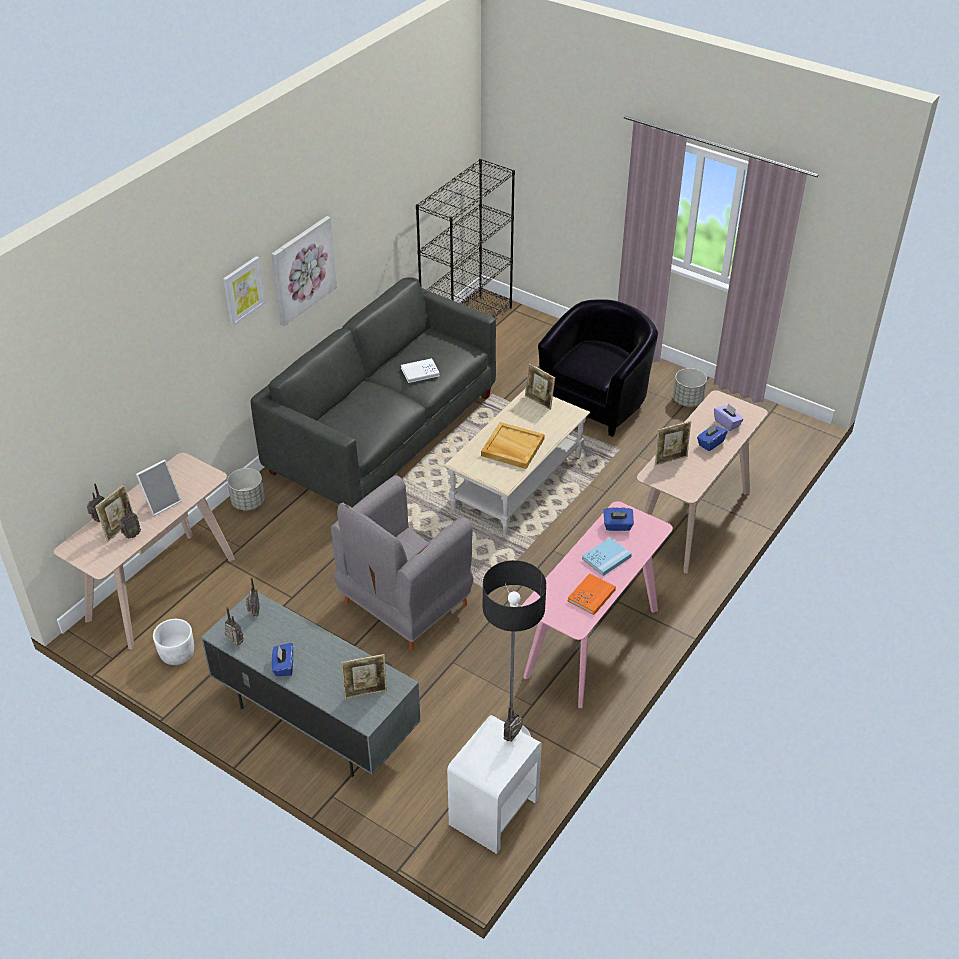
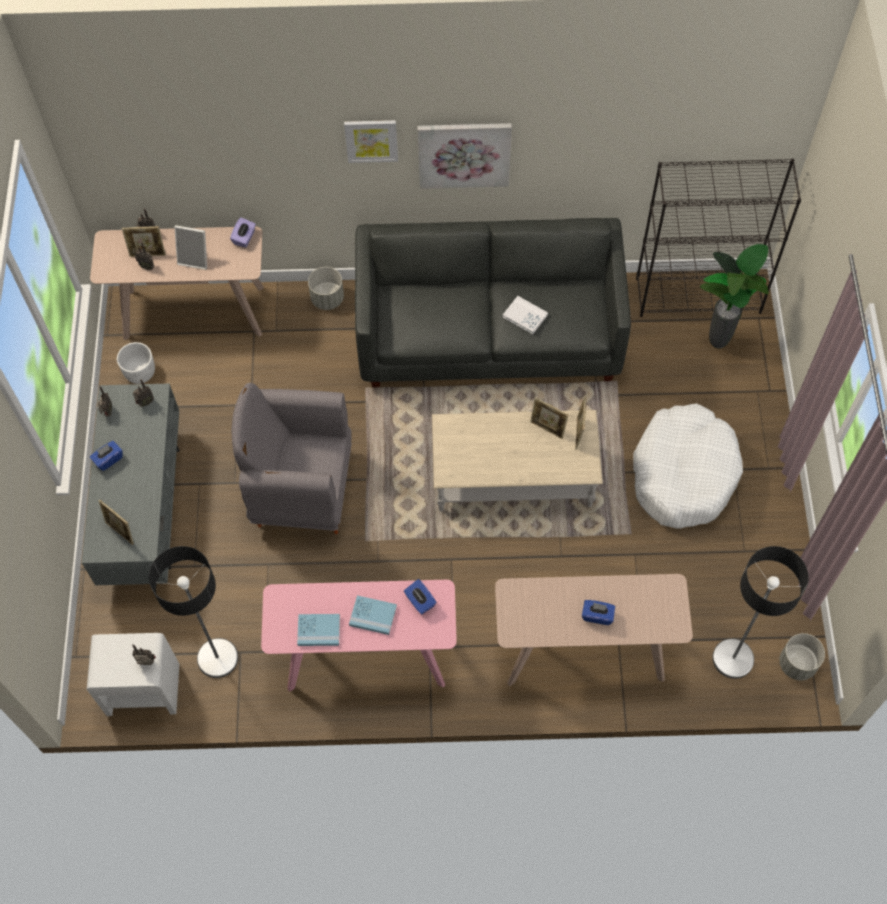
camera: 55 degrees right, 20 degrees up
(512, 447) = (497, 451): beige tray -> none
(513, 335) = (719, 342): none -> potted plant
(591, 595) = (318, 630): orange book -> blue book
(597, 401) = (683, 473): black armchair -> white dog bed
(670, 459) = (545, 594): picture frame -> picture frame (547, 429)
(687, 401) = (755, 551): grey planter -> grey planter (797, 664)
(727, 423) = (640, 614): purple tissue box -> purple tissue box (244, 238)
(760, 451) = (733, 659): none -> floor lamp

